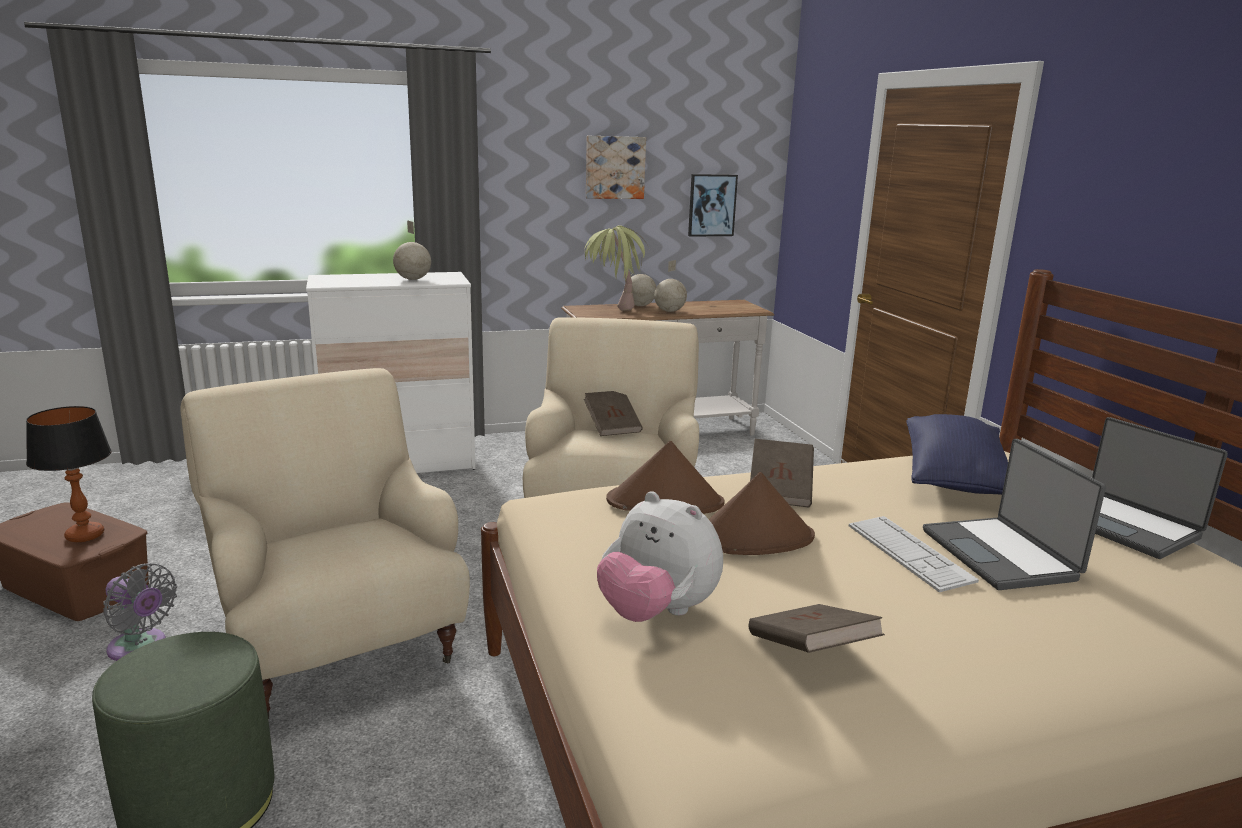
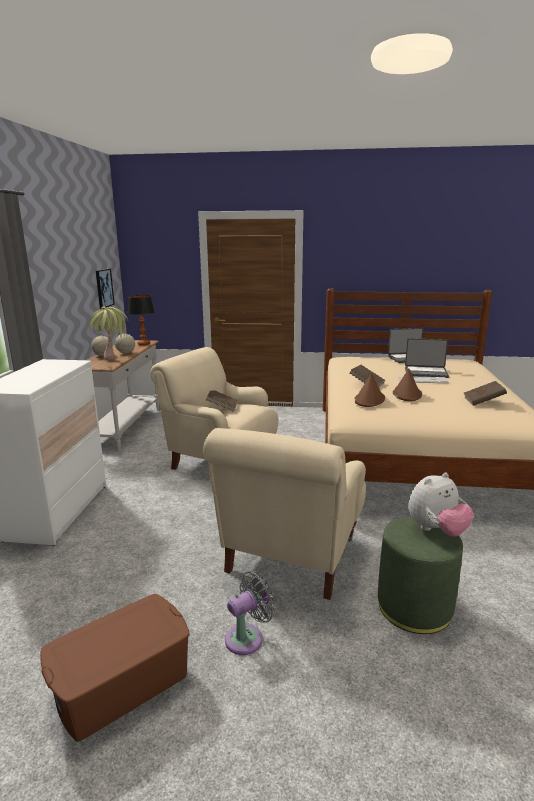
camera: 65 degrees left, 0 degrees up
(85, 535) = (137, 626): table lamp -> table lamp (143, 344)
(337, 645) = (290, 556): beige armchair -> beige armchair turned 60 degrees counterclockwise
(412, 279) = (51, 369): globe -> none
(614, 167) = (70, 271): picture -> none
(657, 613) = (456, 414): plush toy -> plush toy (436, 530)
(954, 478) = (365, 365): blue pillow -> none

